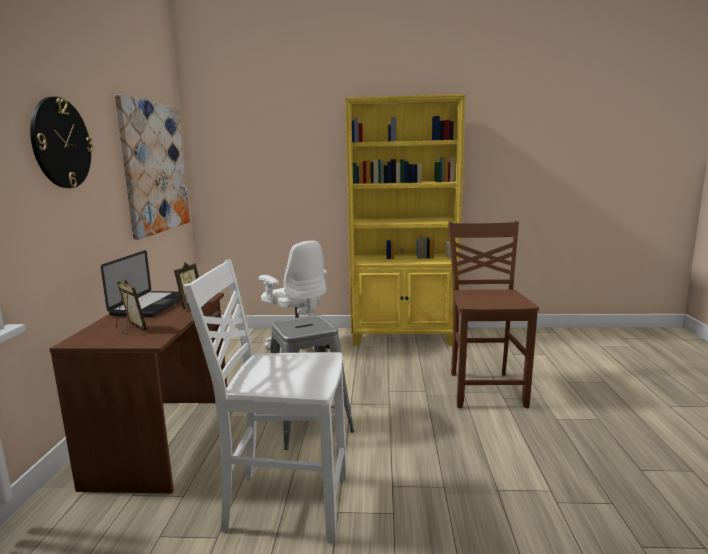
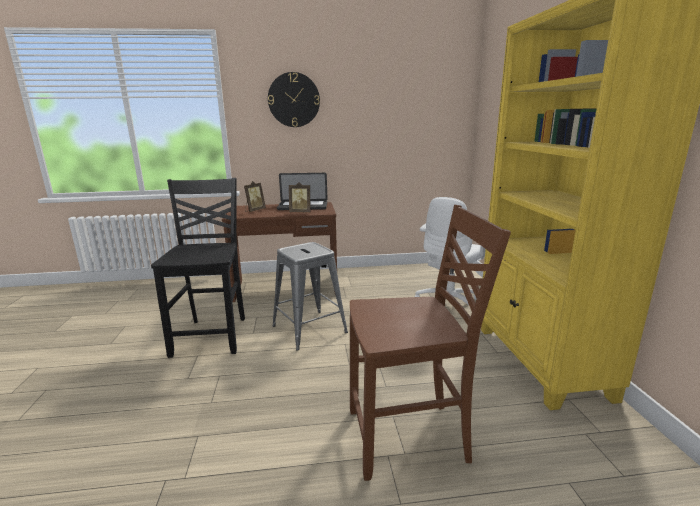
camera: 80 degrees right, 5 degrees up
(155, 167) = (410, 115): picture -> none
(284, 503) = (212, 335): white chair -> black chair

